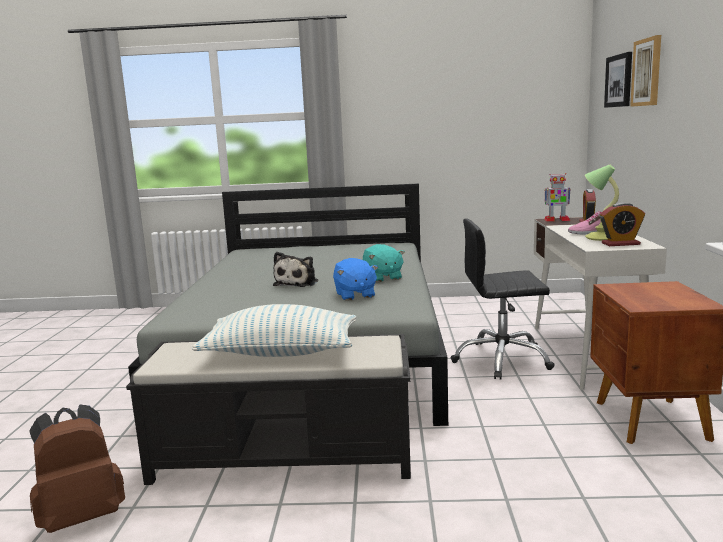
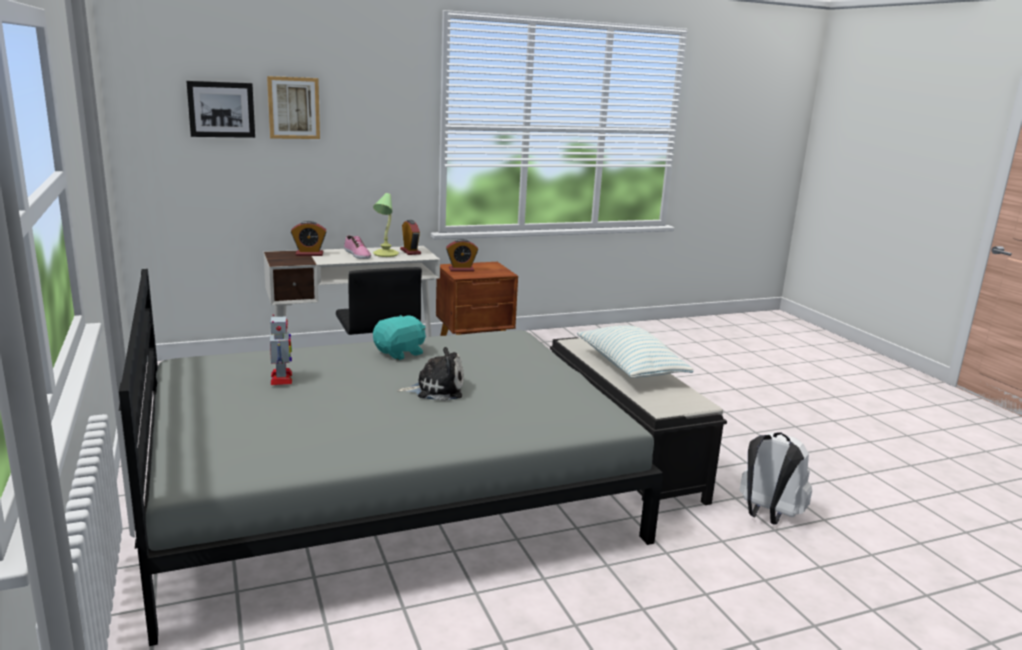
camera: 115 degrees left, 5 degrees up
(82, 516) = (768, 515): brown backpack -> white backpack
(354, 295) = (474, 357): blue plush toy -> none
(556, 220) = (283, 261): toy robot -> toy robot (281, 378)
(648, 288) = (461, 270): none -> alarm clock

